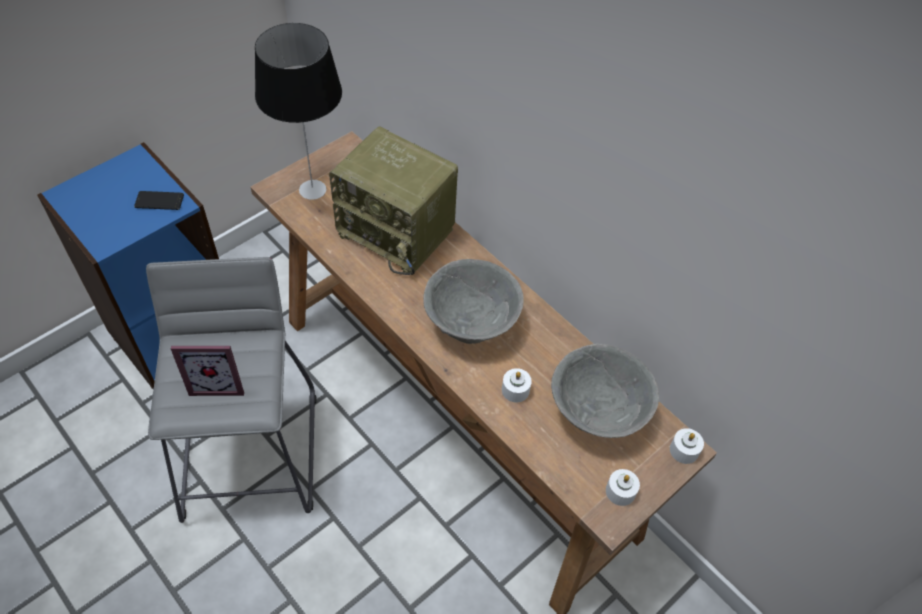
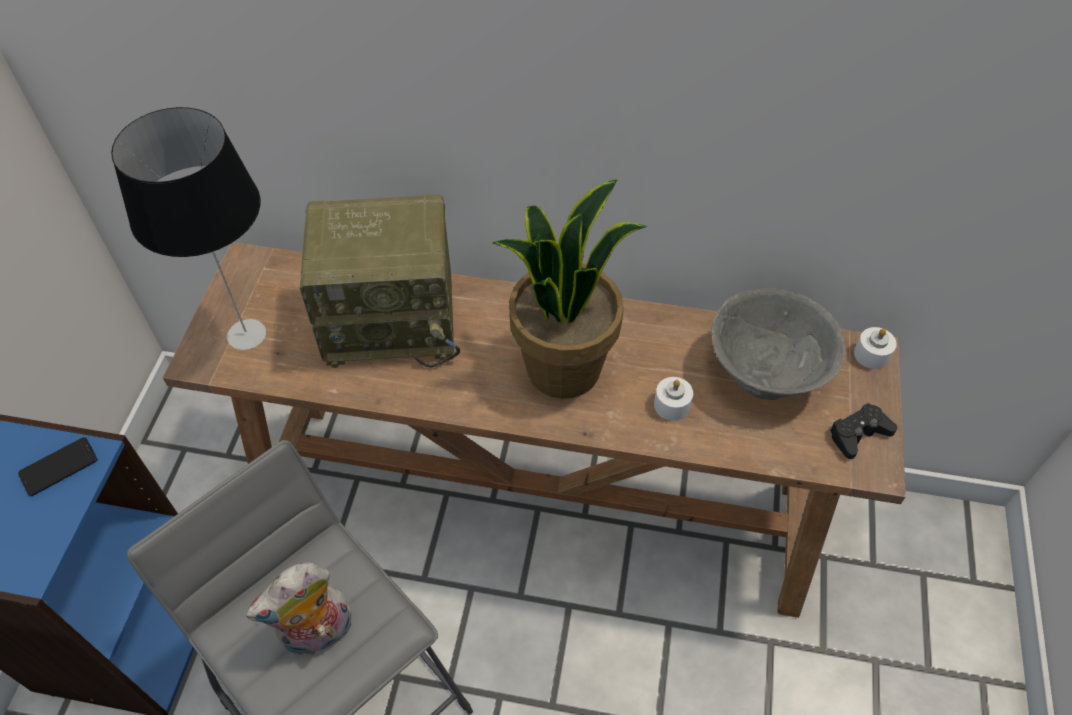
camera: 35 degrees left, 0 degrees up
(218, 382) = (318, 635): picture frame -> plush toy
(471, 323) = (563, 367): grey bowl -> potted plant
(620, 491) = (858, 434): white candle -> black game controller

